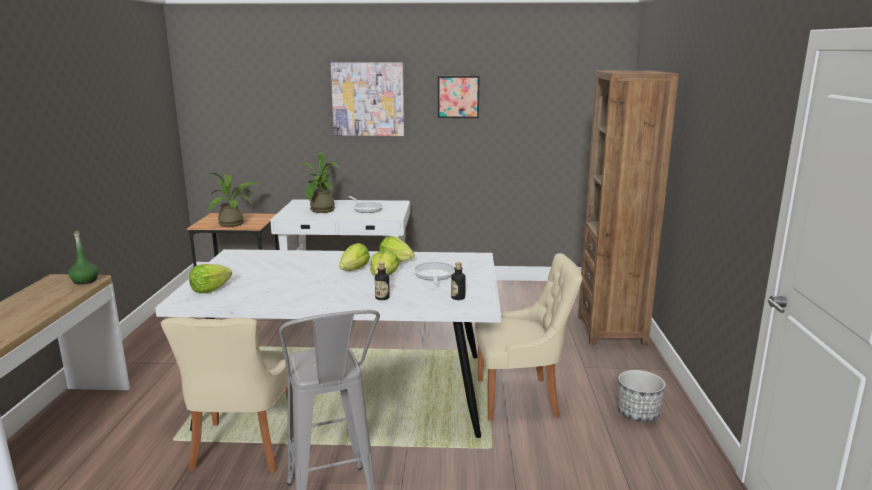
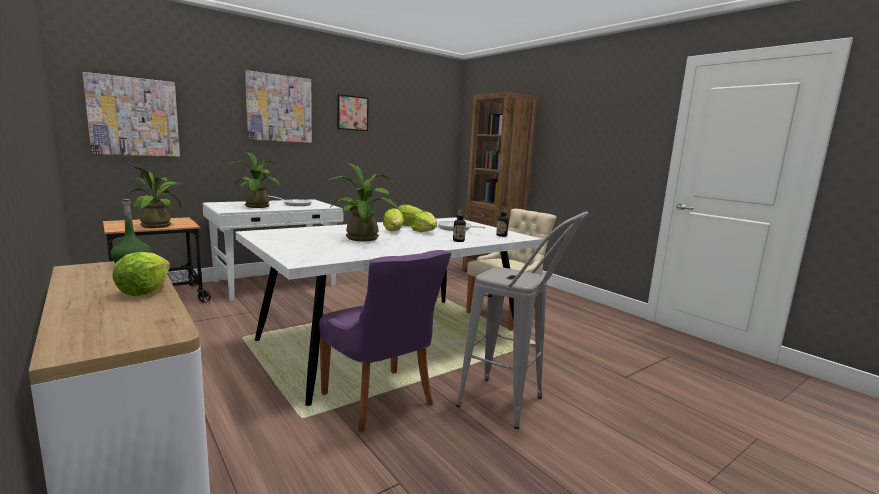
camera: 40 degrees left, 5 degrees down
(210, 290) = (309, 253): lettuce -> lettuce (145, 291)
(234, 119) = (134, 117): none -> picture
(242, 449) = (380, 401): beige chair -> purple chair
(295, 278) = (363, 239): none -> potted plant
(637, 413) = (569, 307): planter -> none

